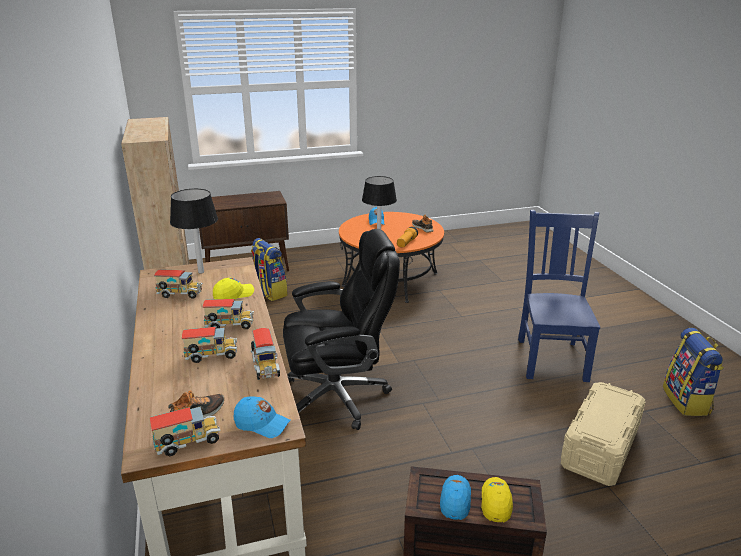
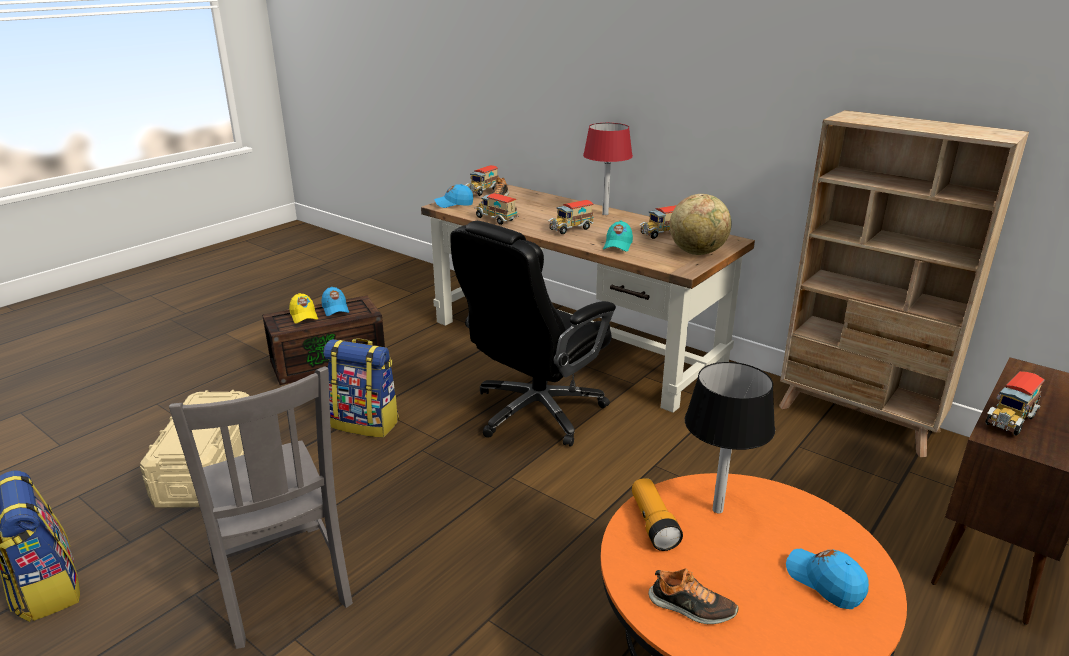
camera: 145 degrees right, 0 degrees up
(160, 337) = (605, 214): none -> red table lamp
(201, 272) = (697, 252): black table lamp -> globe
(212, 356) = (544, 215): toy truck -> toy truck (1009, 420)
(233, 296) = (618, 245): yellow cap -> turquoise cap
(269, 292) = (853, 513): backpack -> backpack (366, 423)
(551, 358) = (281, 585): blue chair -> grey chair

